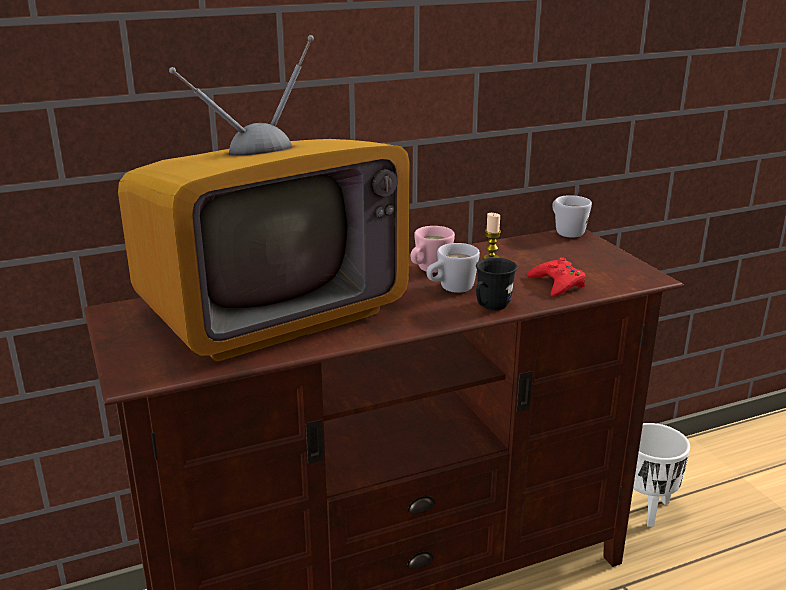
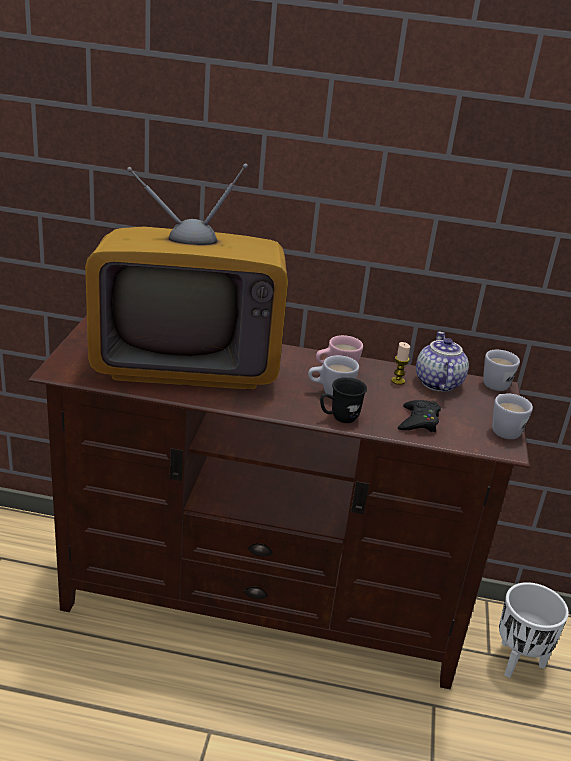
camera: 30 degrees right, 5 degrees up
(524, 248) = (437, 383): none -> teapot
(557, 284) = (418, 421): red game controller -> black game controller
(626, 264) = (503, 429): none -> white mug

